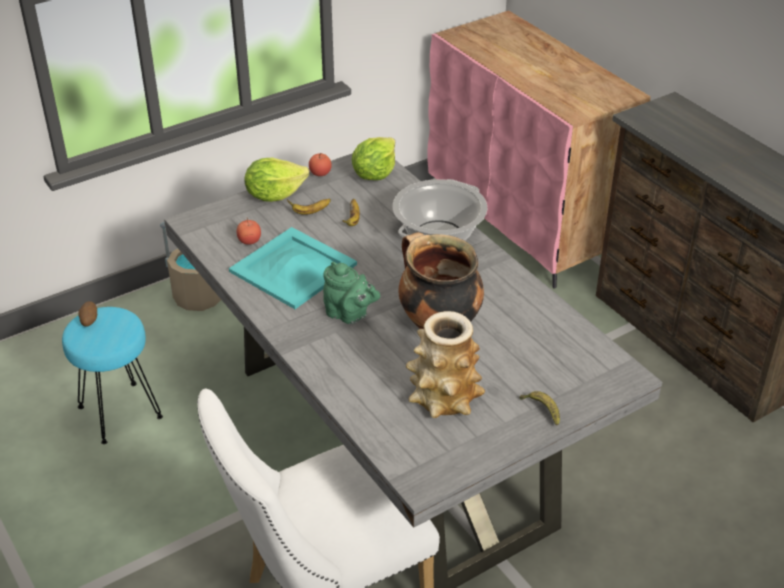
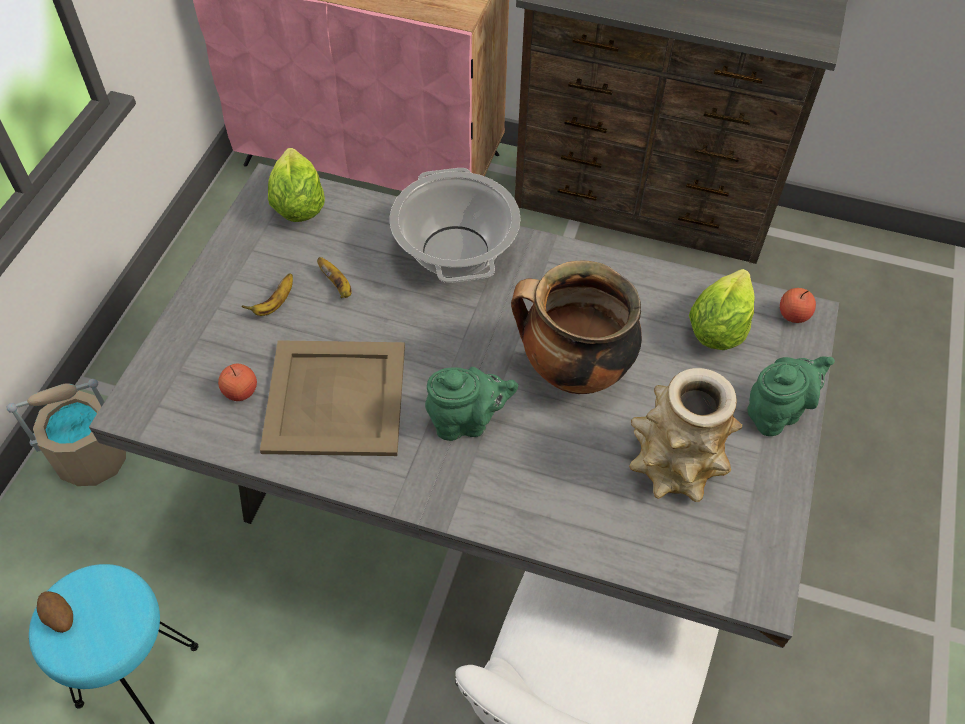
camera: 40 degrees left, 15 degrees up
(274, 195) = (204, 304): lettuce -> lettuce (717, 328)
(293, 267) = (334, 397): turquoise tray -> beige tray
(320, 173) = (231, 240): apple -> apple (793, 315)
(542, 410) = (776, 412): banana -> green teapot

